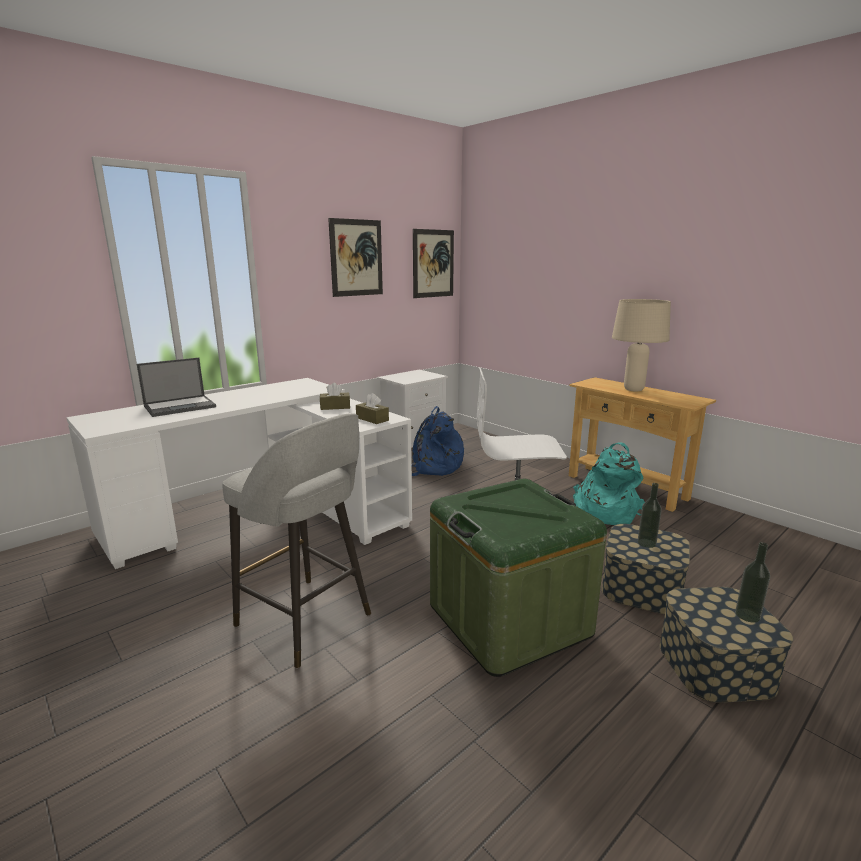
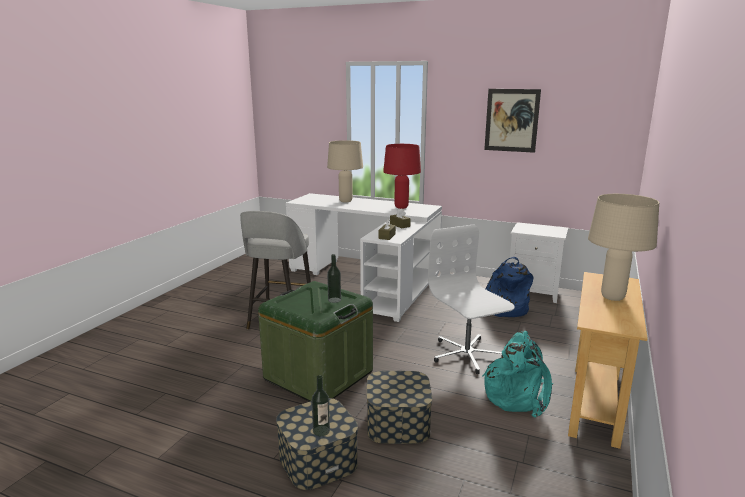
camera: 65 degrees right, 0 degrees up
(180, 406) = (346, 201): laptop -> beige table lamp
(279, 390) = (401, 207): none -> red table lamp
(433, 263) = (605, 129): picture -> none
(646, 543) = (400, 387): bottle -> bottle (334, 300)

